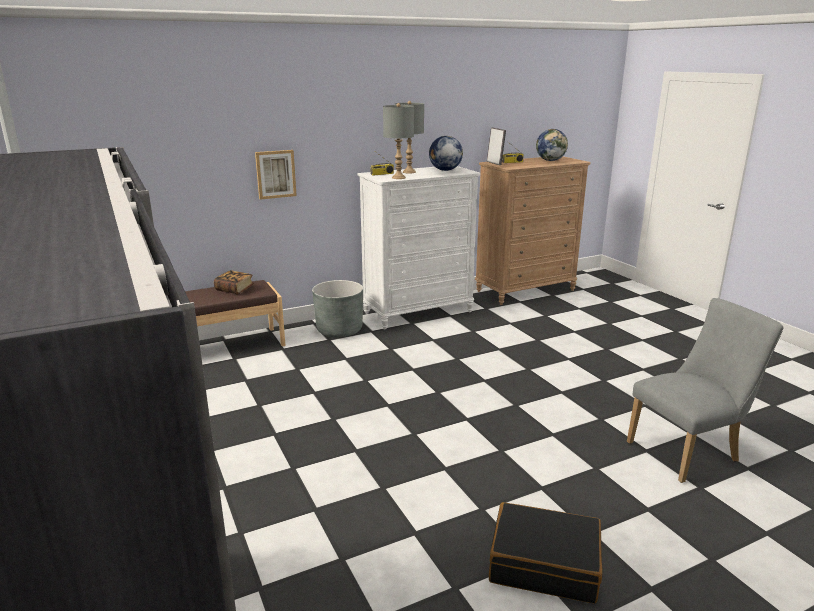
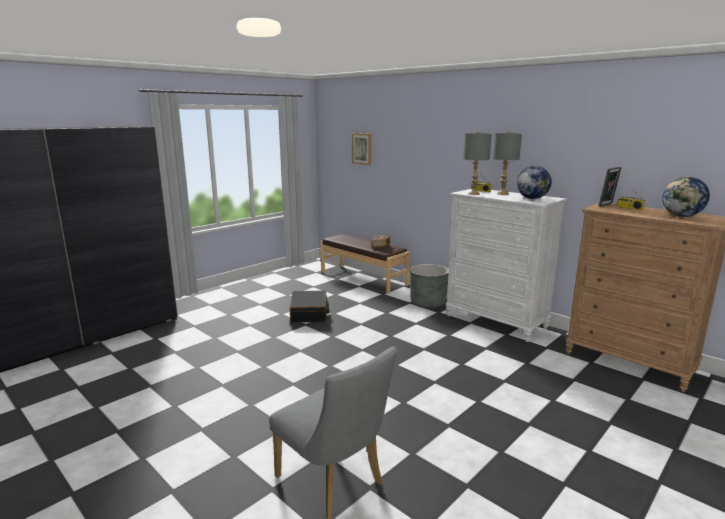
camera: 70 degrees right, 5 degrees down
(275, 174) = (423, 178): picture -> picture (362, 148)
(544, 563) = (169, 412): black suitcase -> black suitcase (309, 313)

